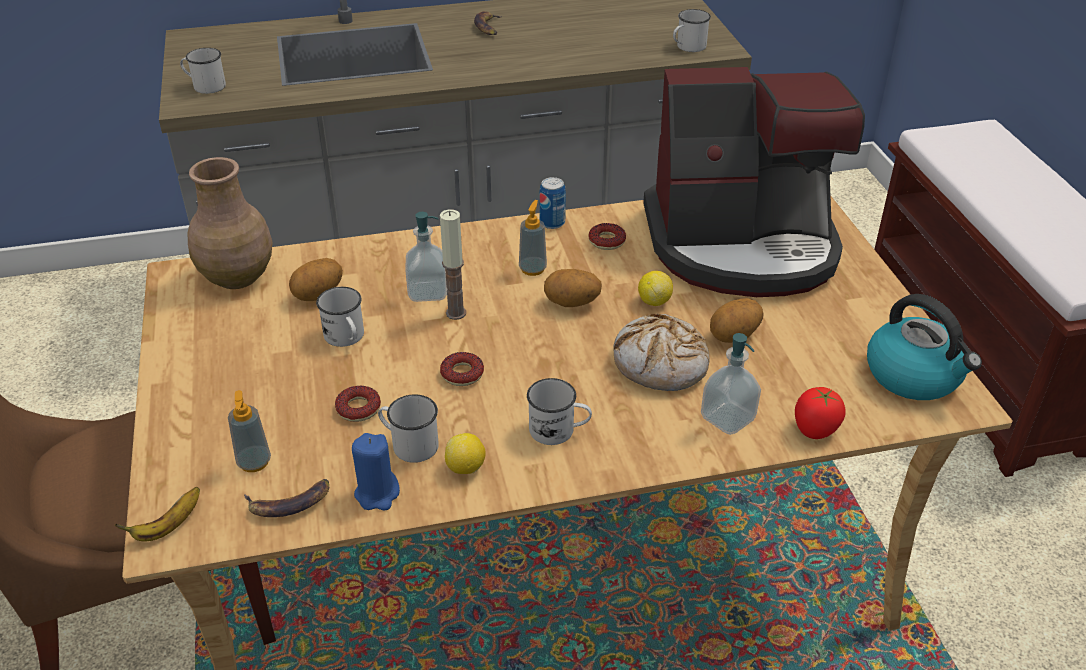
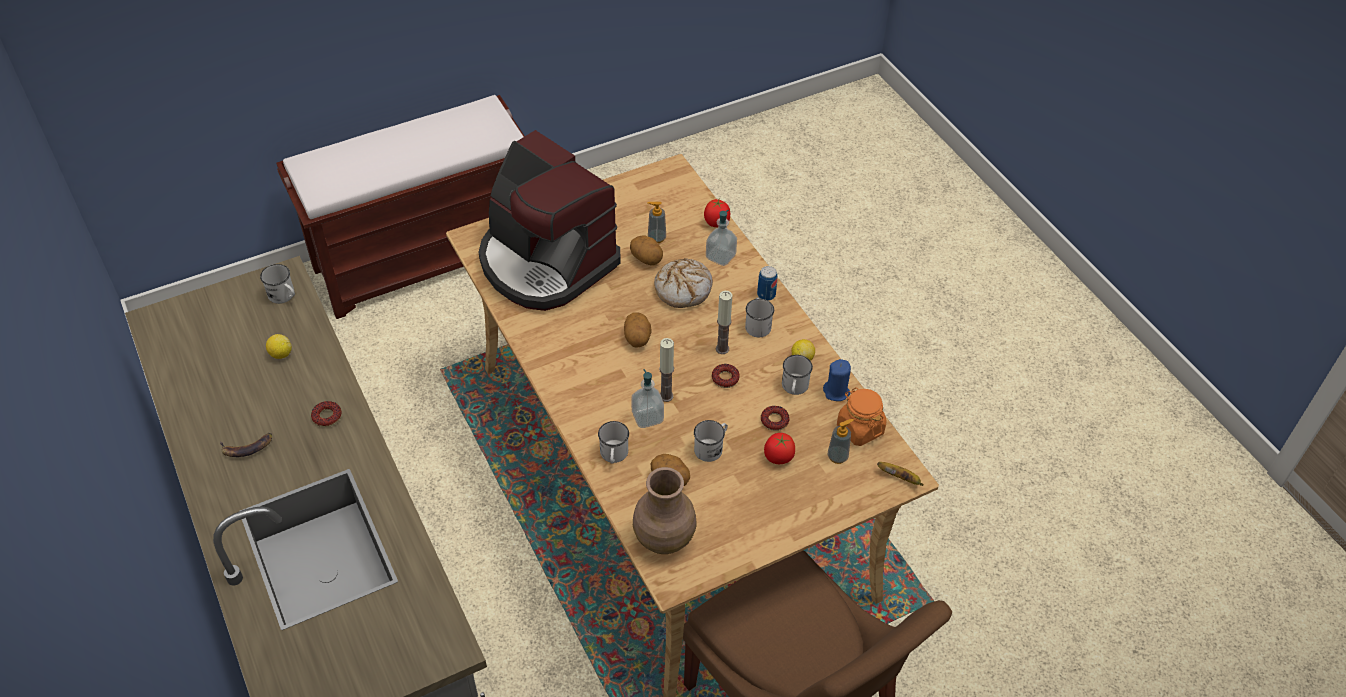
camera: 105 degrees left, 10 degrees up
(205, 86) = (409, 649): white mug -> white mug (613, 455)
(289, 503) = (859, 429): banana -> orange jar
(292, 398) = (778, 457): none -> tomato
(521, 382) = (722, 349): none -> candle
(532, 269) = (604, 366): soap dispenser -> soap dispenser (656, 238)
(552, 222) = (542, 366): can -> can (766, 295)
(607, 241) = (559, 332): donut -> donut (327, 417)
(654, 301) = (622, 299): lemon -> lemon (281, 354)
(743, 245) = (546, 262): coffee machine -> coffee machine turned 150 degrees clockwise
(914, 376) = (658, 186): kettle -> none

